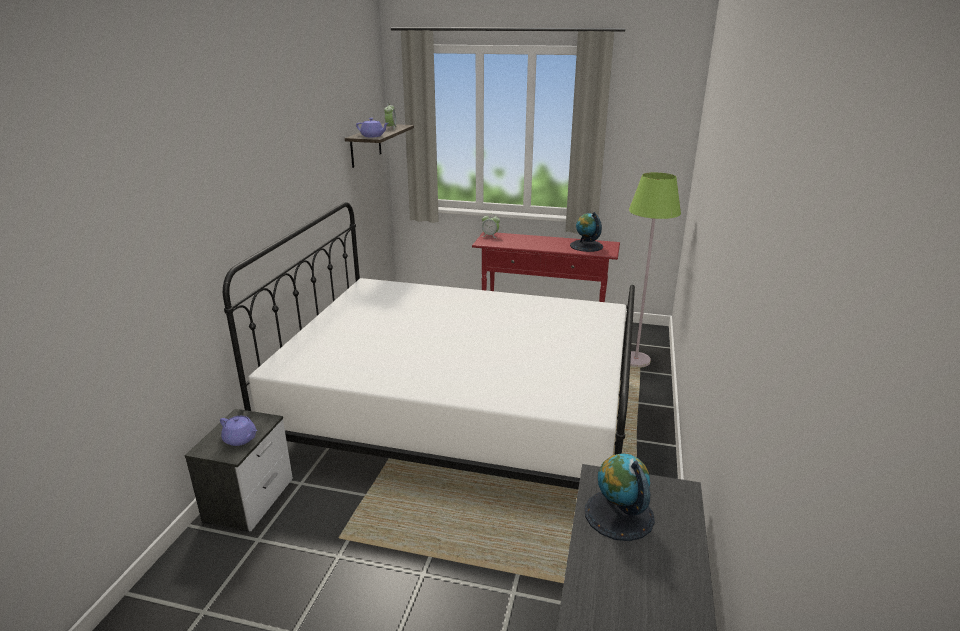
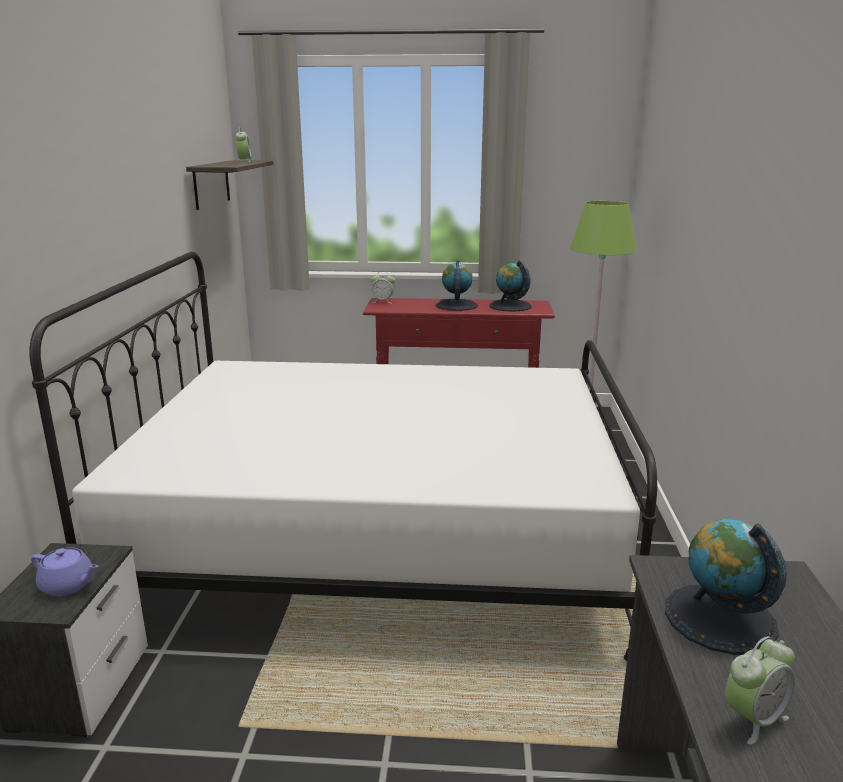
camera: 10 degrees left, 5 degrees down
(373, 136) = (225, 165): purple teapot -> none
(544, 243) = (456, 305): none -> globe
(604, 580) = (753, 719): none -> alarm clock

